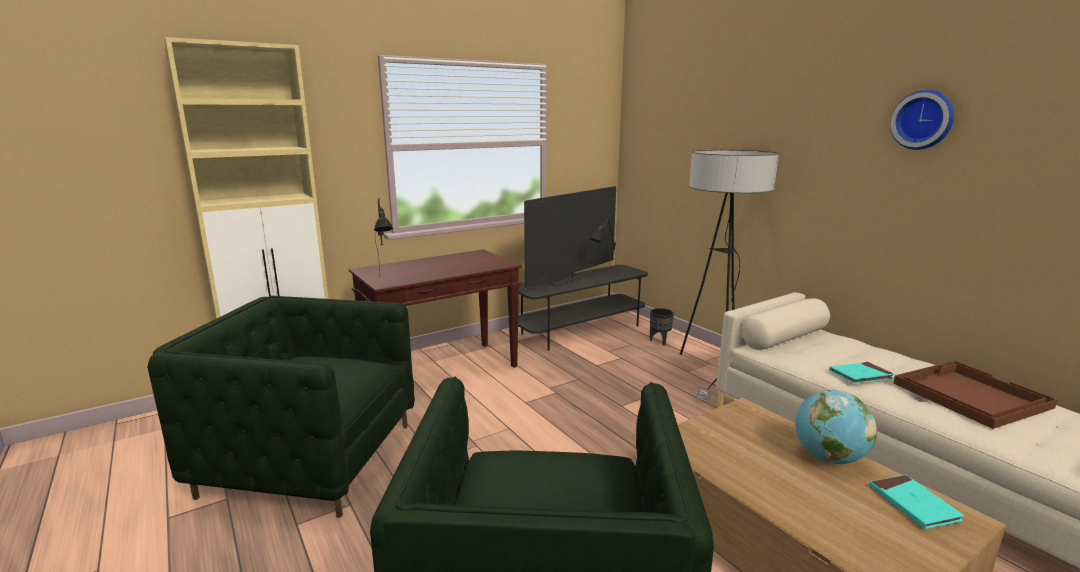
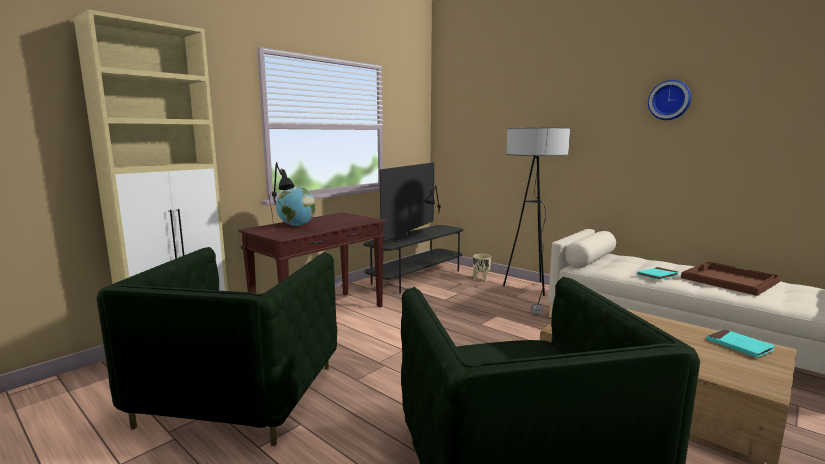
camera: 15 degrees left, 5 degrees down
(311, 459) = (240, 395): green armchair -> green armchair turned 75 degrees counterclockwise
(659, 341) = (481, 279): black planter -> beige planter
(828, 458) = (669, 327): globe -> globe (296, 225)

